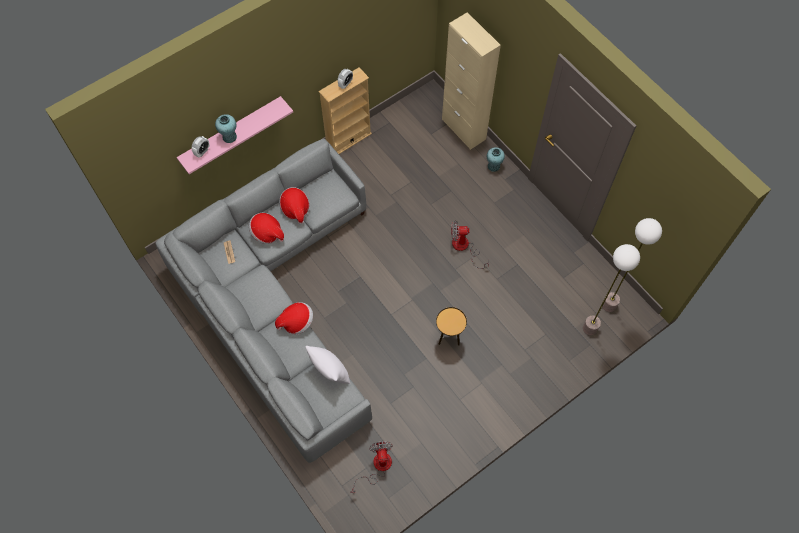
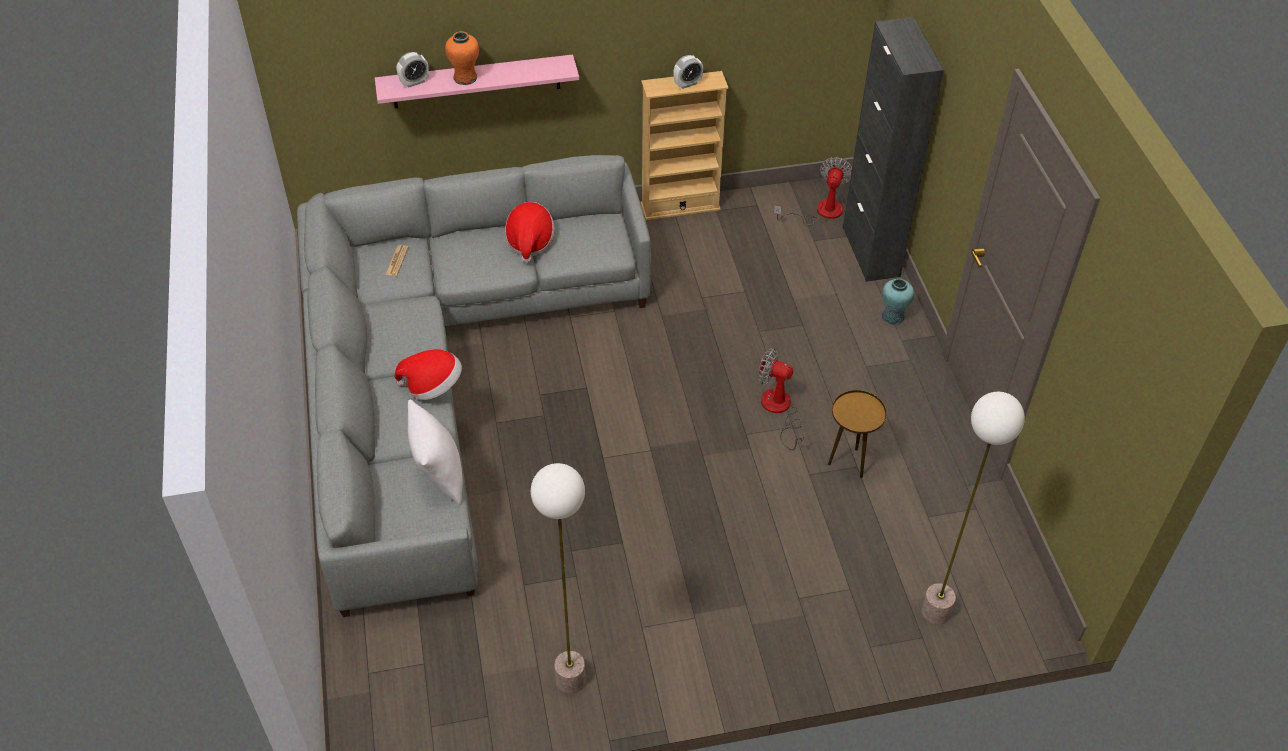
camera: 25 degrees right, 15 degrees down
(229, 137) = (465, 78): turquoise vase -> orange vase
(267, 233) = (467, 256): hat -> none
(377, 467) = (442, 671): fan -> fan (820, 212)
(449, 339) = (676, 530): brown side table -> brown side table (848, 463)
(463, 129) = (870, 251): beige cabinet -> black cabinet
(609, 305) = (990, 590): floor lamp -> floor lamp (571, 680)

